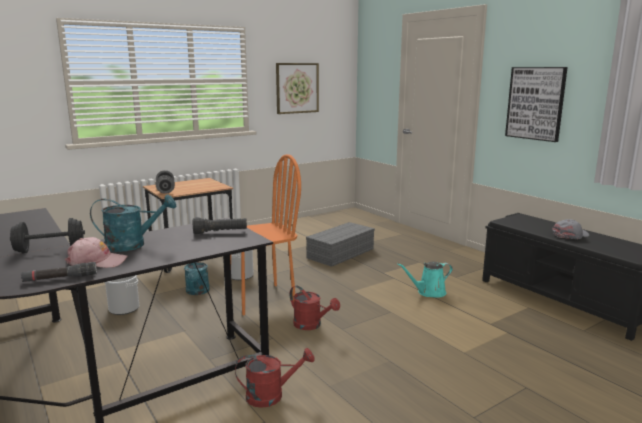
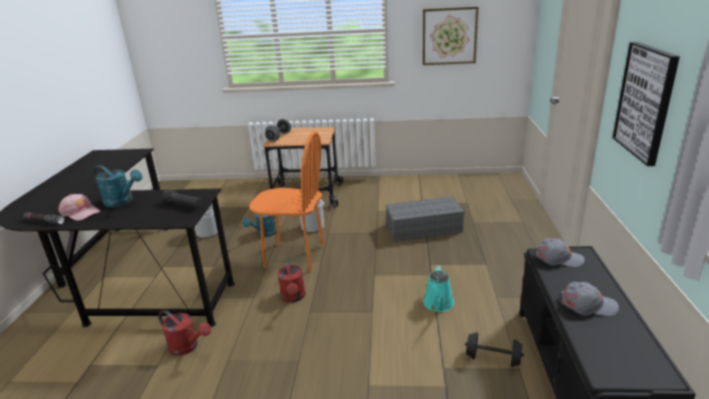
camera: 40 degrees right, 10 degrees up
(50, 250) = (84, 193): black dumbbell -> black dumbbell (493, 359)
(429, 292) = (439, 304): turquoise watering can -> turquoise watering can turned 105 degrees counterclockwise
(515, 221) = (558, 258): none -> grey cap

